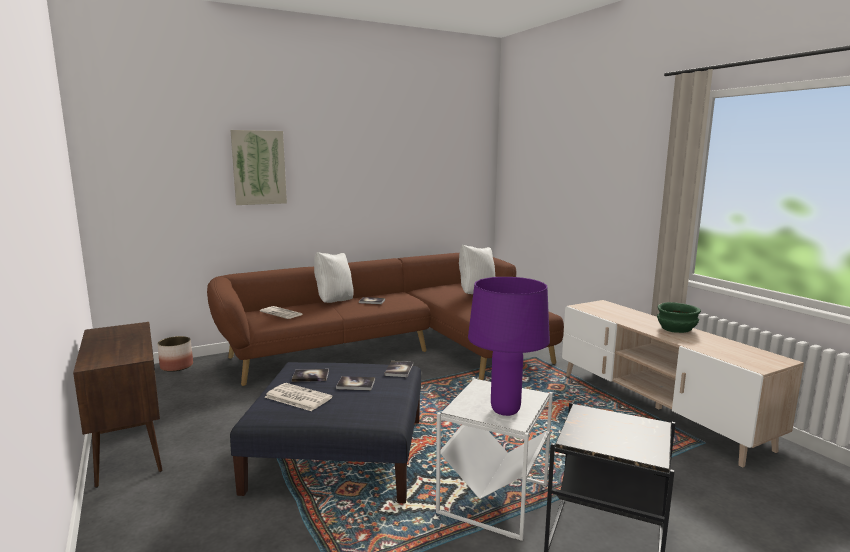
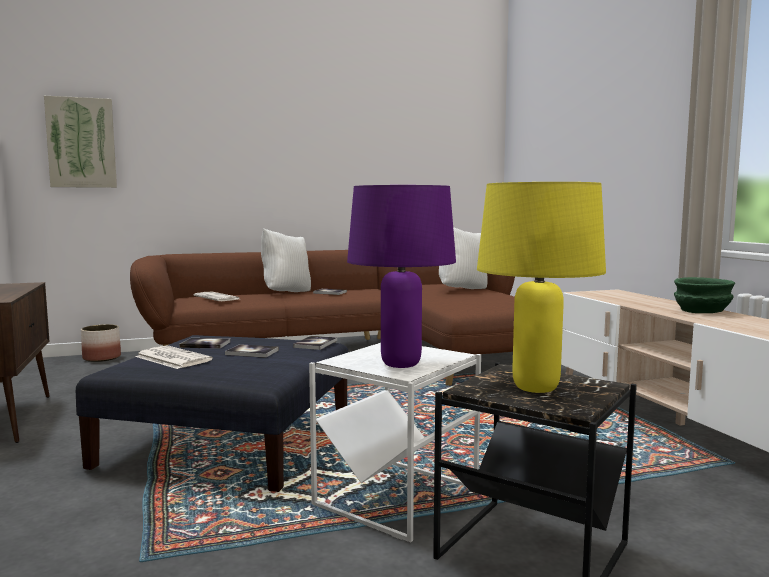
camera: 10 degrees right, 5 degrees down
(259, 167) = (207, 134): picture -> picture (81, 143)
(615, 433) = (536, 388): none -> yellow table lamp

